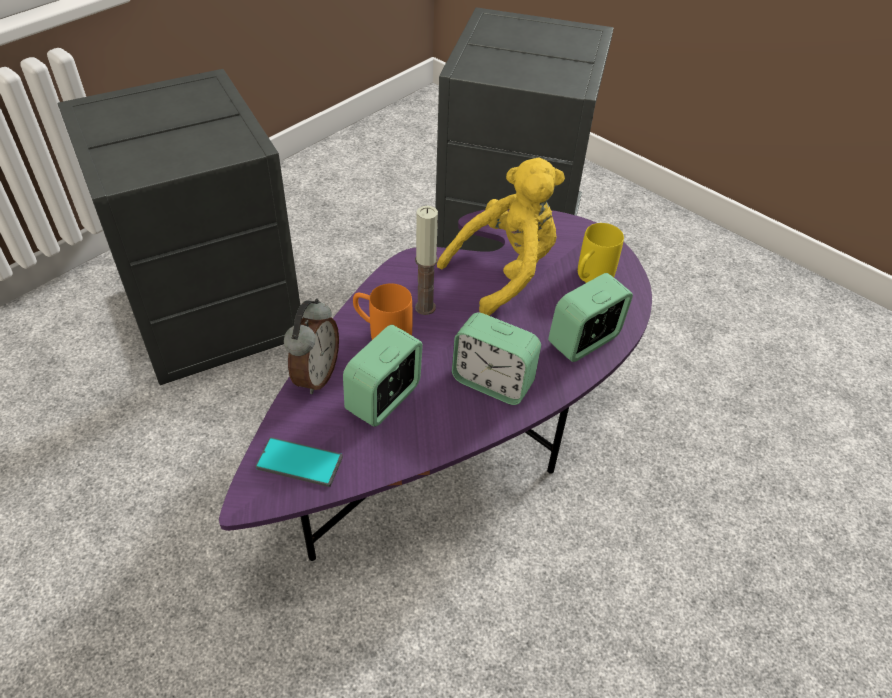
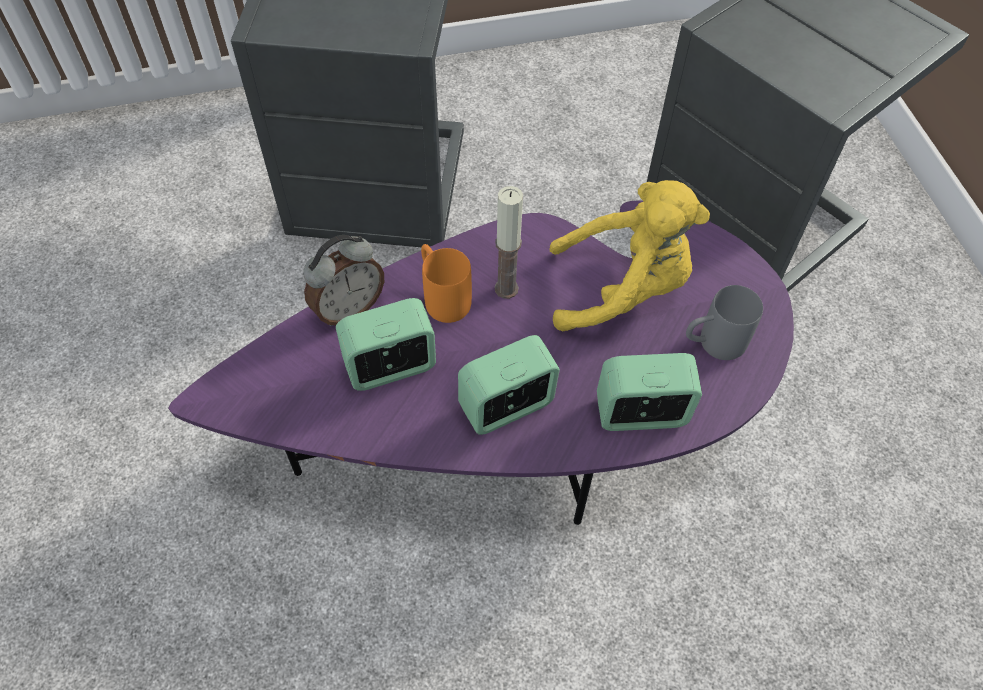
camera: 35 degrees right, 10 degrees up
(299, 462) = (270, 388): phone -> none
(492, 382) = (507, 406): alarm clock -> alarm clock turned 90 degrees clockwise
(590, 278) = (712, 344): yellow mug -> grey mug

